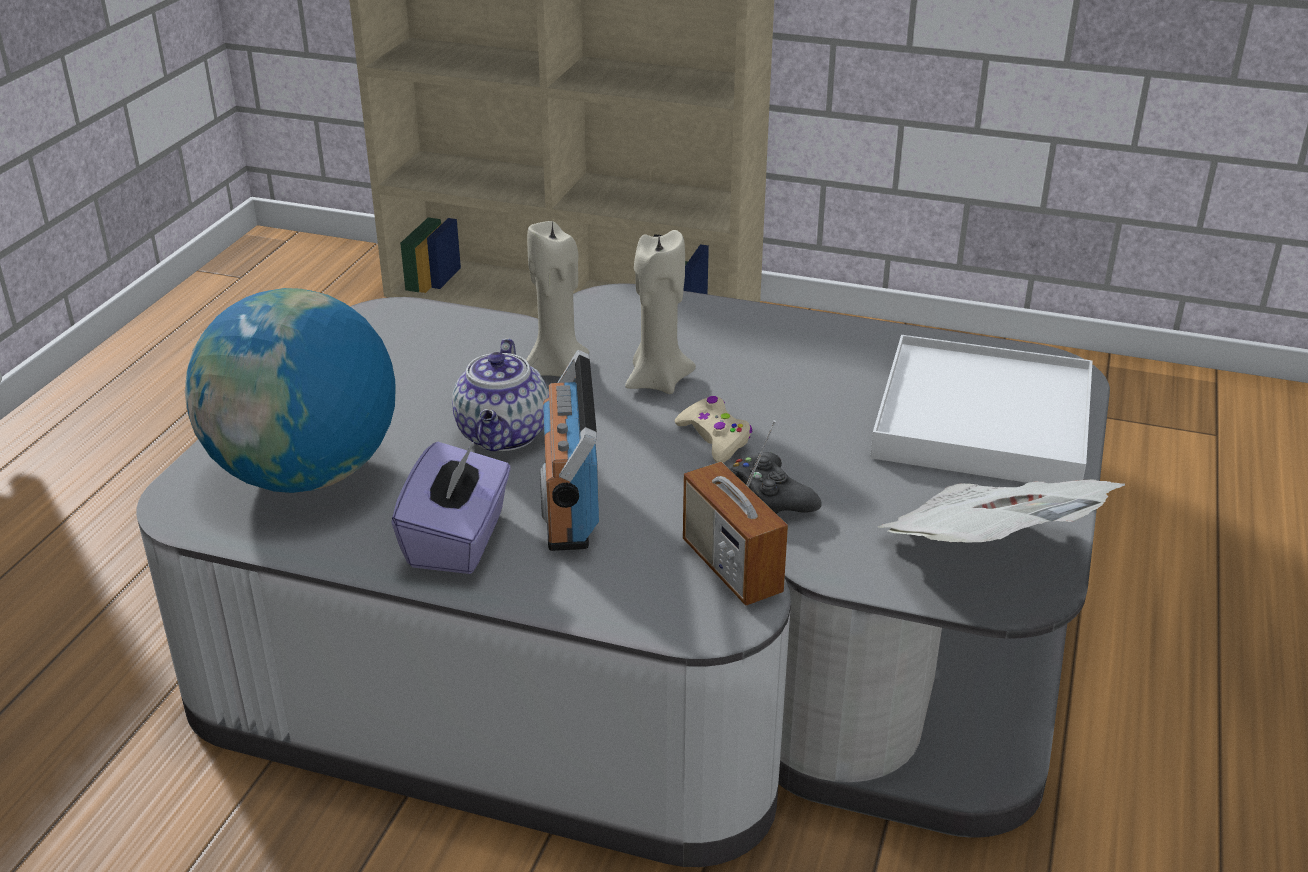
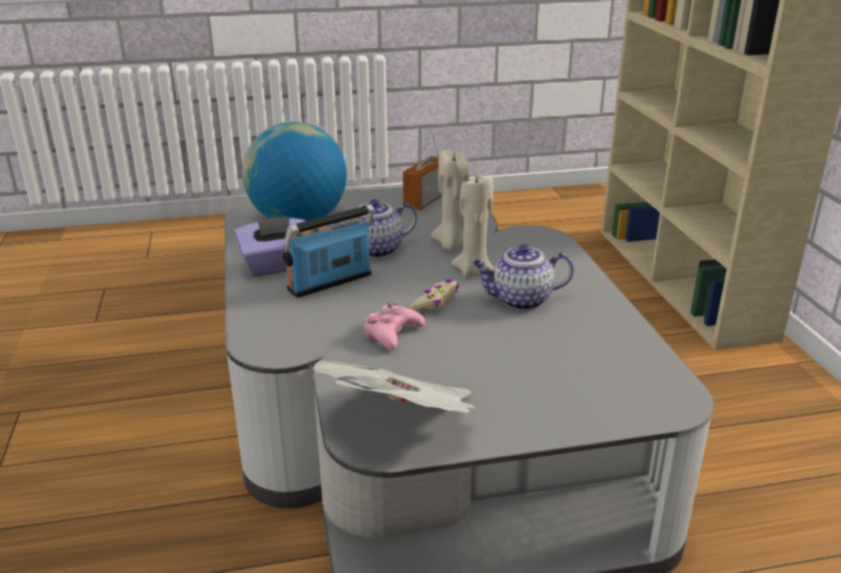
camera: 60 degrees right, 5 degrees down
(731, 567) = (314, 340): radio -> radio (425, 201)
(768, 378) = (520, 300): none -> teapot
(769, 498) = (391, 333): black game controller -> pink game controller
(982, 420) = (564, 384): white tray -> none

